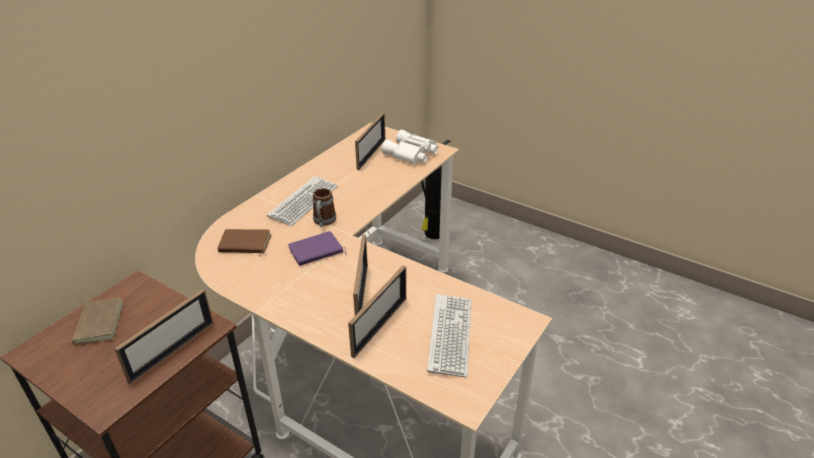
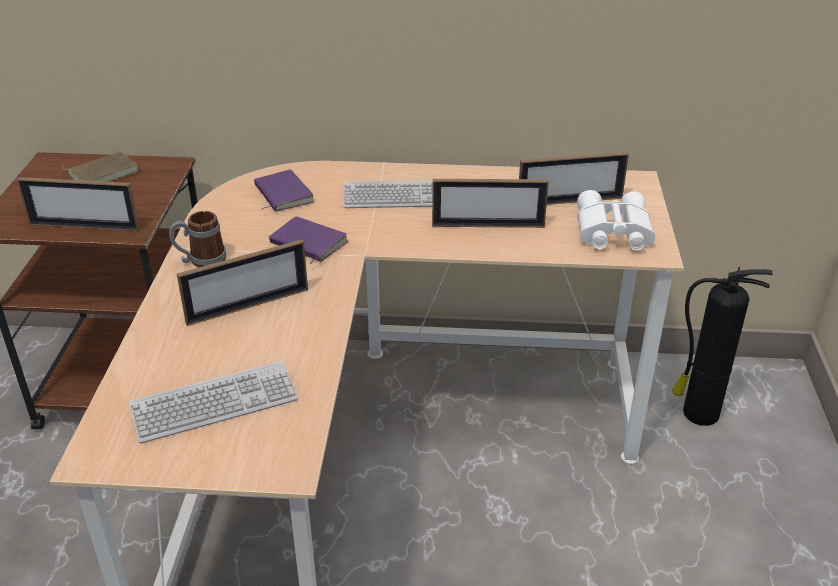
camera: 60 degrees right, 0 degrees up
(244, 245) = (281, 194): brown book -> purple book
(323, 222) = (372, 226): mug -> mug (201, 260)
(380, 326) = (198, 340): picture frame -> picture frame (488, 226)

